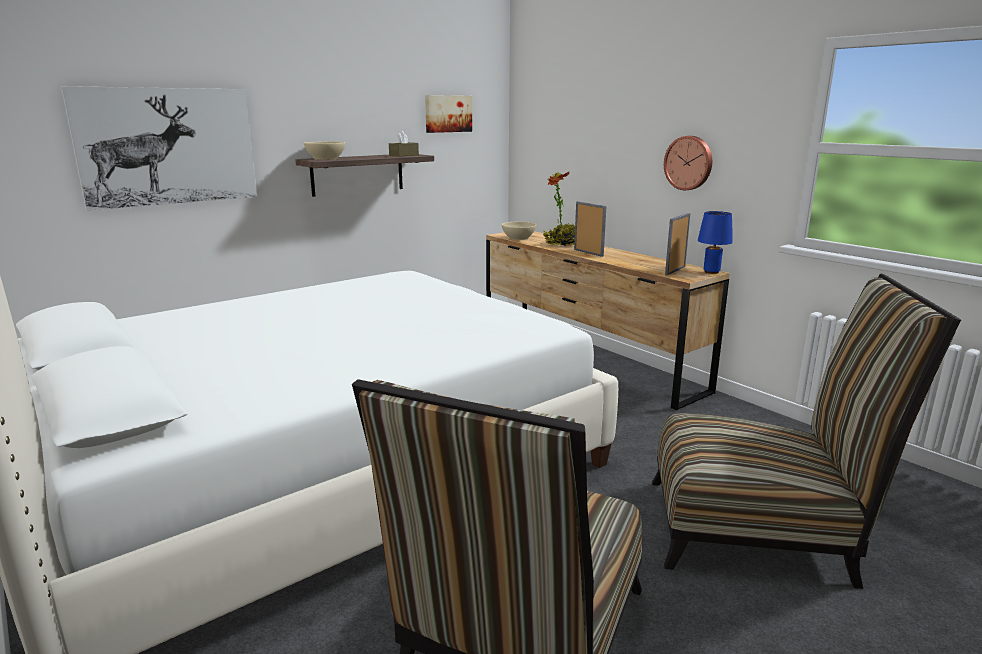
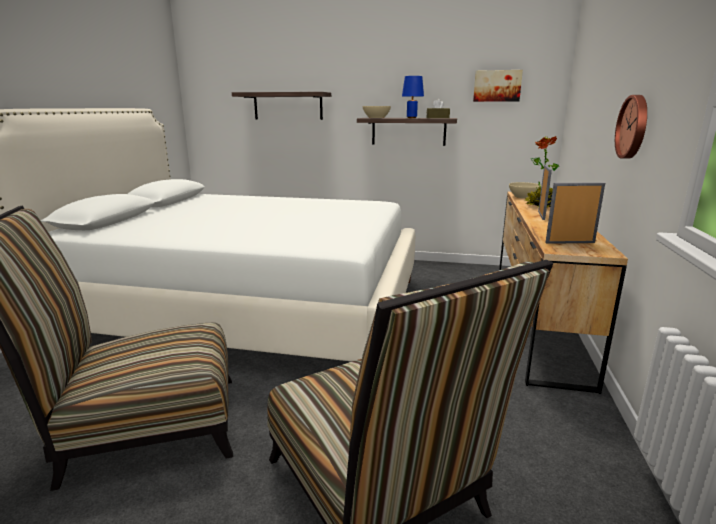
camera: 50 degrees right, 0 degrees up
(168, 146) = (288, 106): picture -> shelf
(711, 272) = (606, 252): blue table lamp -> blue table lamp (411, 118)

